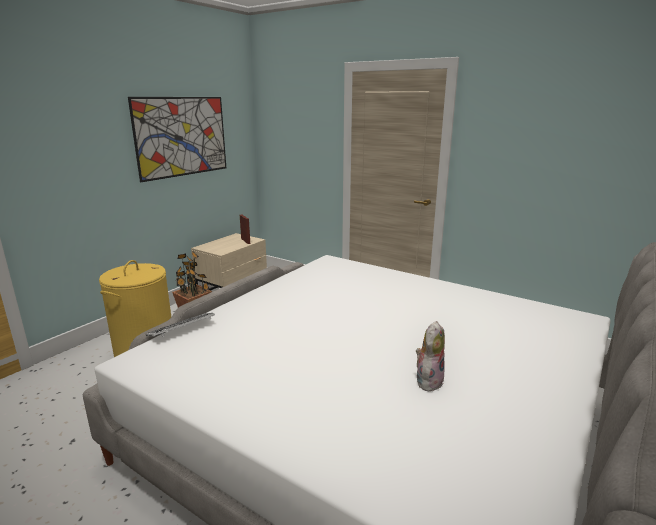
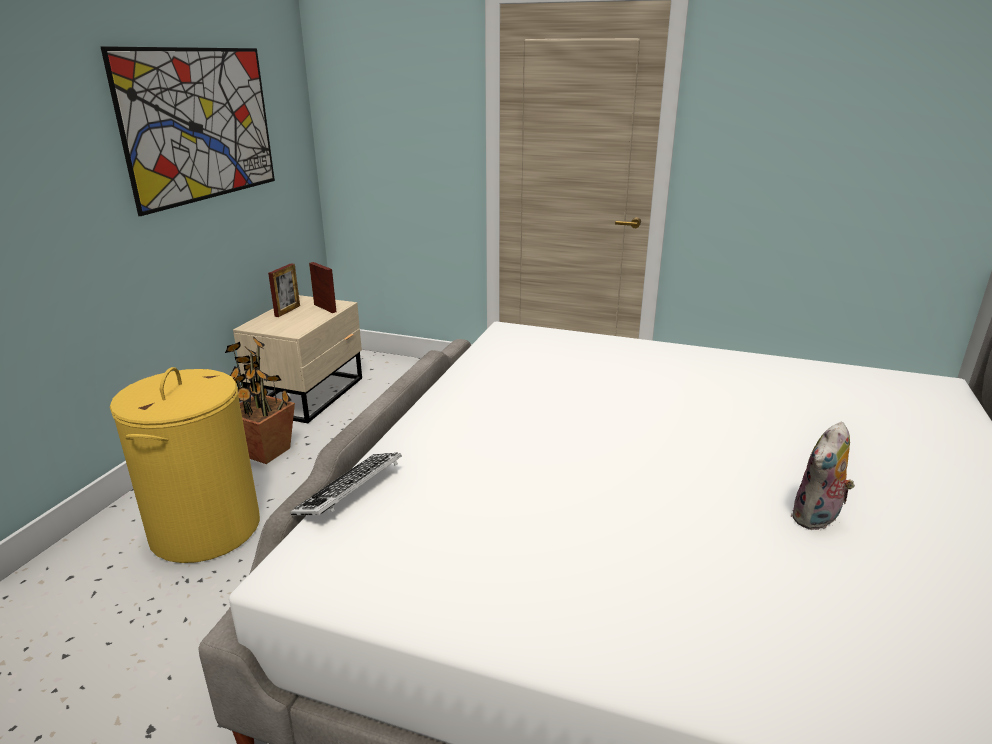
camera: 15 degrees left, 5 degrees up
(225, 241) = (287, 311): none -> picture frame
(428, 380) = (817, 519): plush toy -> plush toy turned 150 degrees counterclockwise

